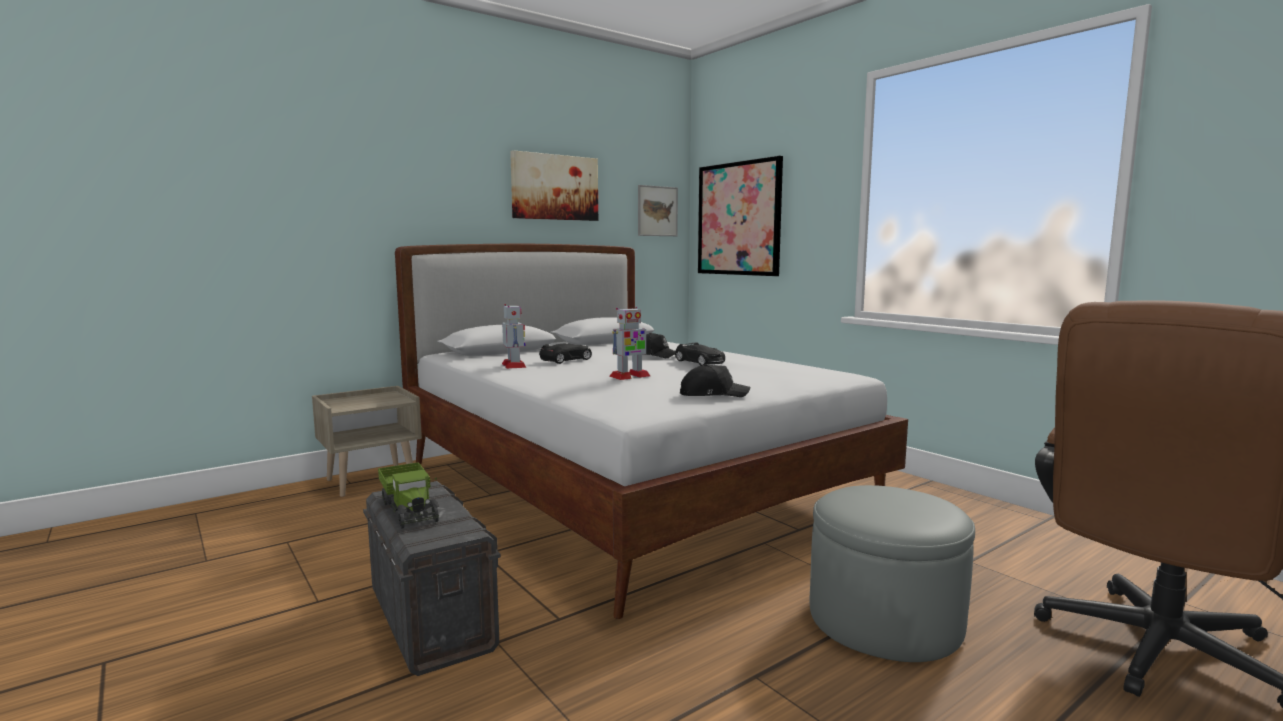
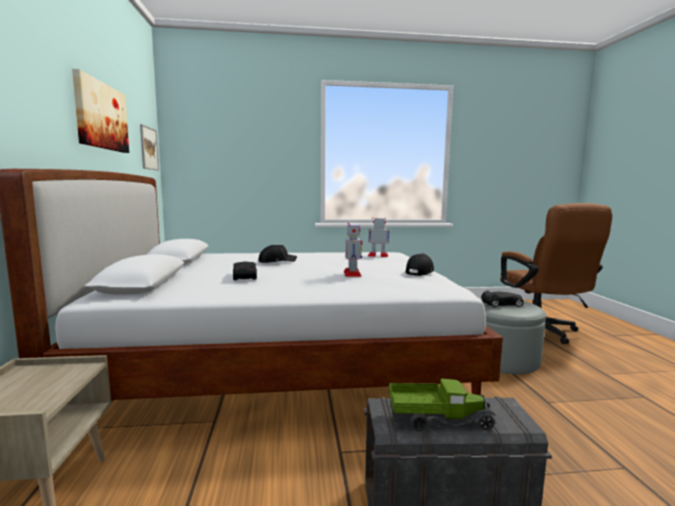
camera: 60 degrees left, 0 degrees up
(514, 365) = (235, 288): toy robot -> toy robot (378, 255)
(700, 362) = (321, 259): black toy car -> black toy car (502, 304)
(739, 219) = (218, 160): picture -> none

